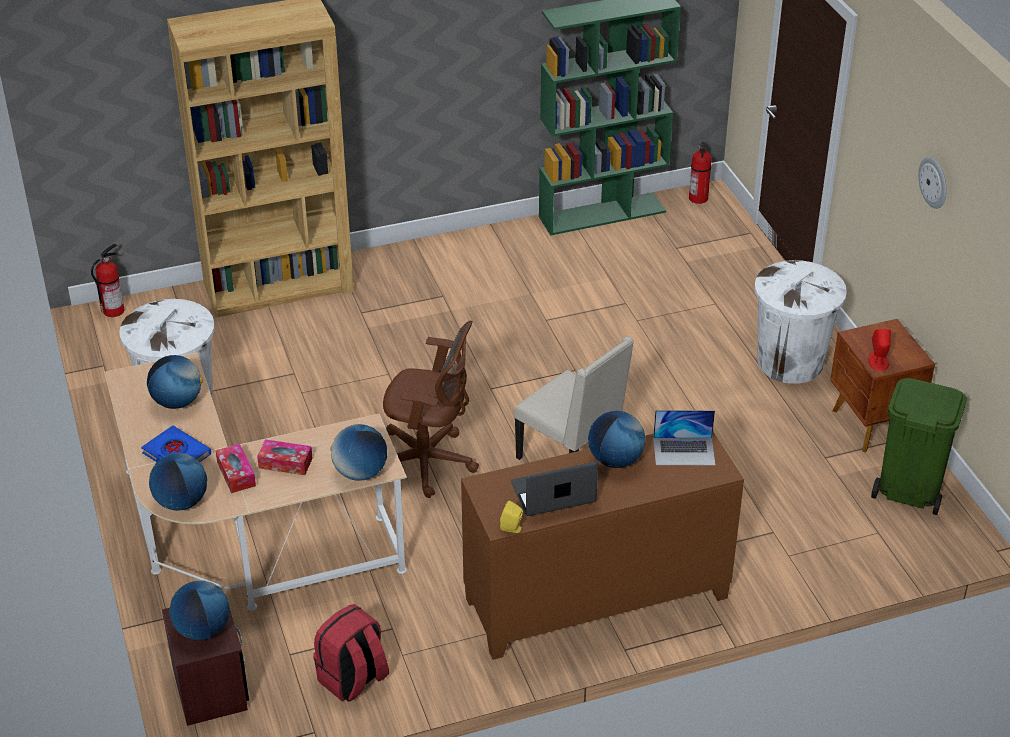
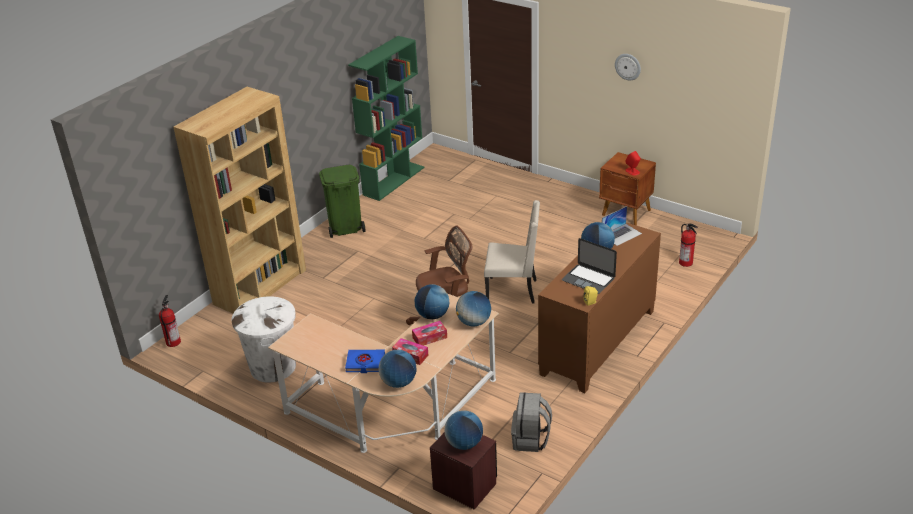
camera: 35 degrees left, 5 degrees down
(177, 402) = (331, 340): globe -> globe (432, 315)
(353, 680) = (531, 439): red backpack -> grey backpack
(553, 493) = (588, 279): laptop -> laptop turned 90 degrees counterclockwise
(698, 198) = (432, 155): fire extinguisher -> fire extinguisher (686, 263)
(790, 362) = (560, 204): white trash can -> none
(908, 489) = (671, 231): green trash can -> green trash can (345, 228)

